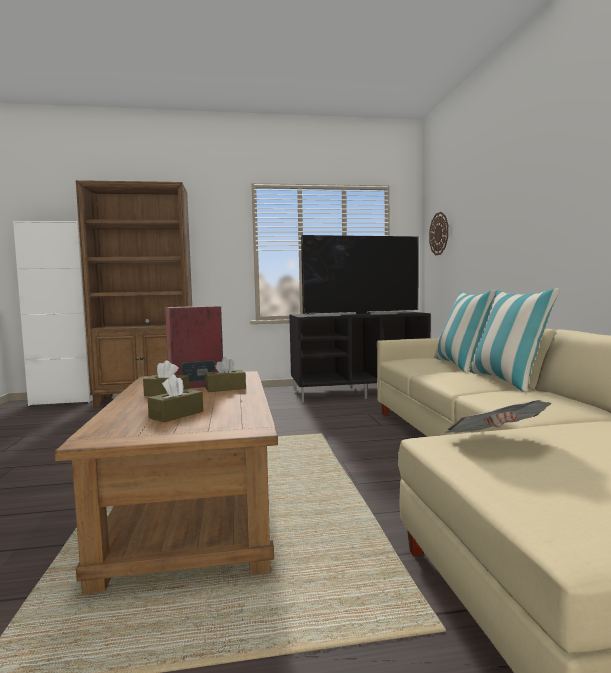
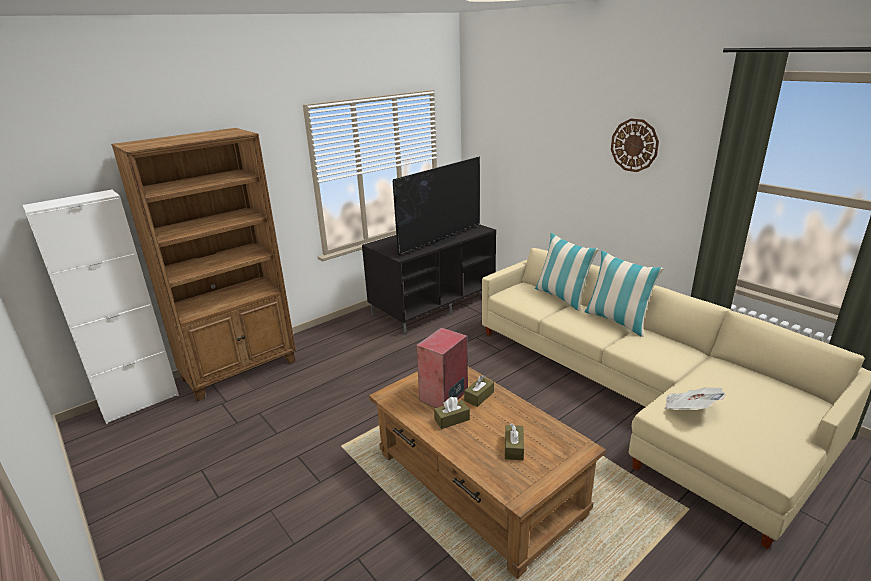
camera: 30 degrees left, 20 degrees up
(439, 233) = (489, 146): wall clock -> wall clock (634, 145)

